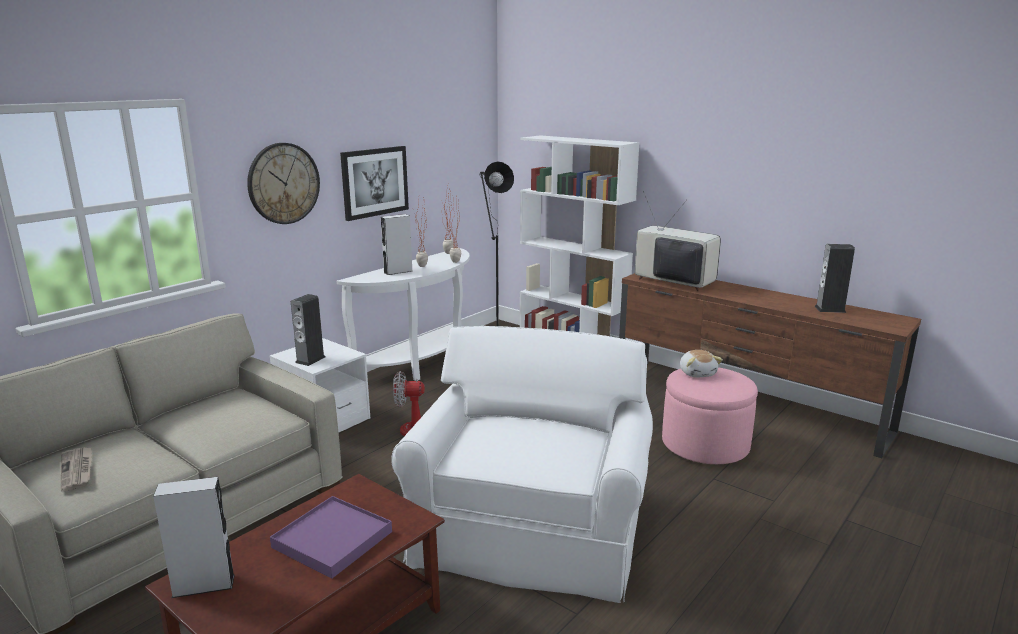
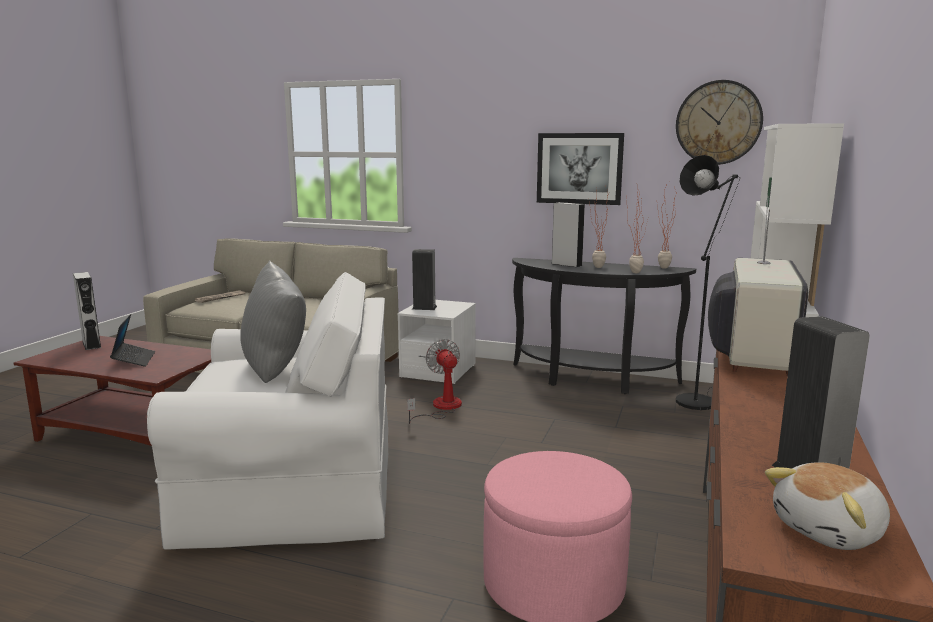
camera: 70 degrees right, 5 degrees down
(283, 183) = (475, 155): wall clock -> wall clock (718, 123)
(332, 539) = (134, 360): purple tray -> laptop
(422, 364) = (591, 380): white console table -> black console table
(527, 428) = (278, 370): none -> grey pillow
(697, 373) = (574, 466): plush toy -> plush toy (830, 531)

